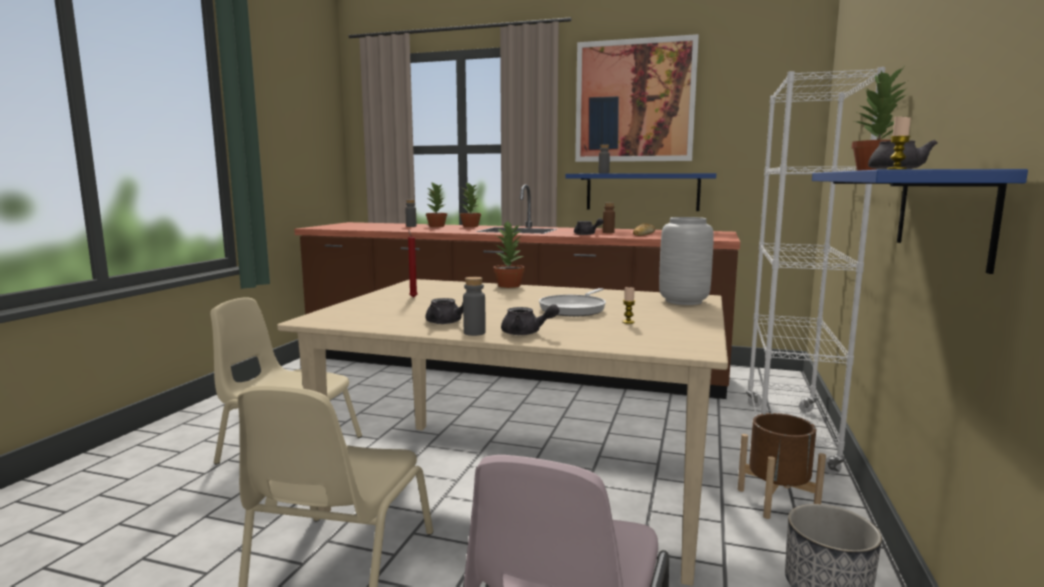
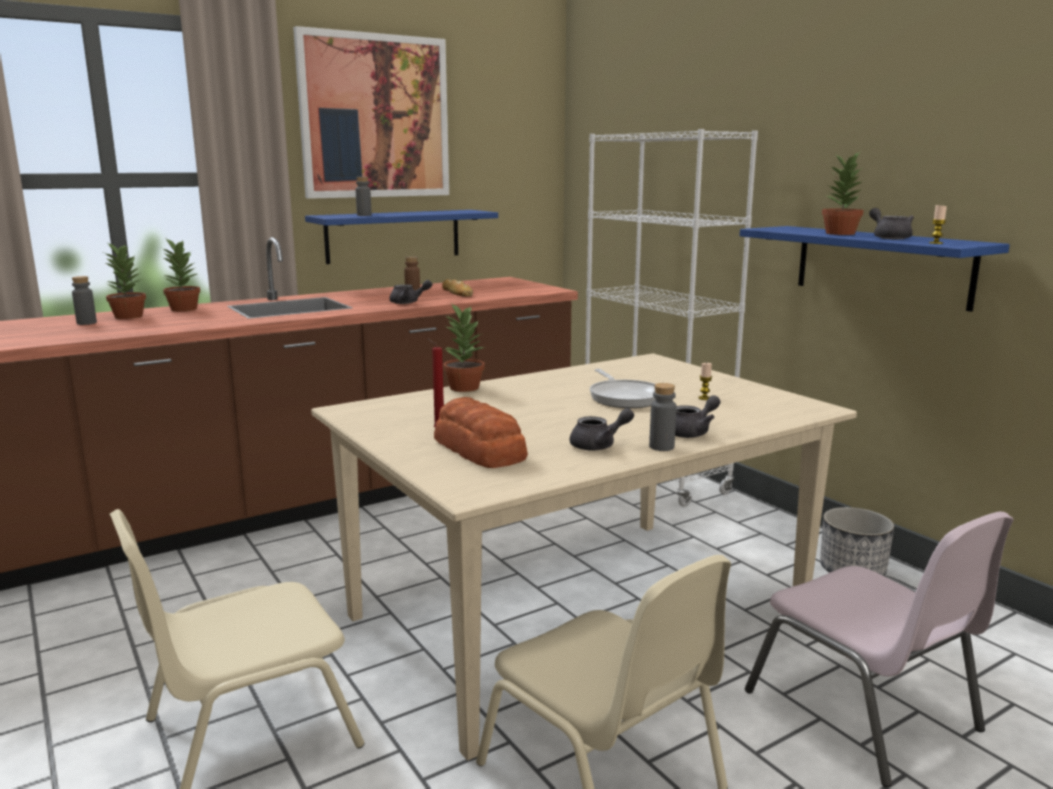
camera: 50 degrees left, 5 degrees up
(391, 308) = (479, 450): none -> bread
(684, 301) = (658, 366): grey vase -> none
(776, 501) = (737, 529): brown planter -> none

